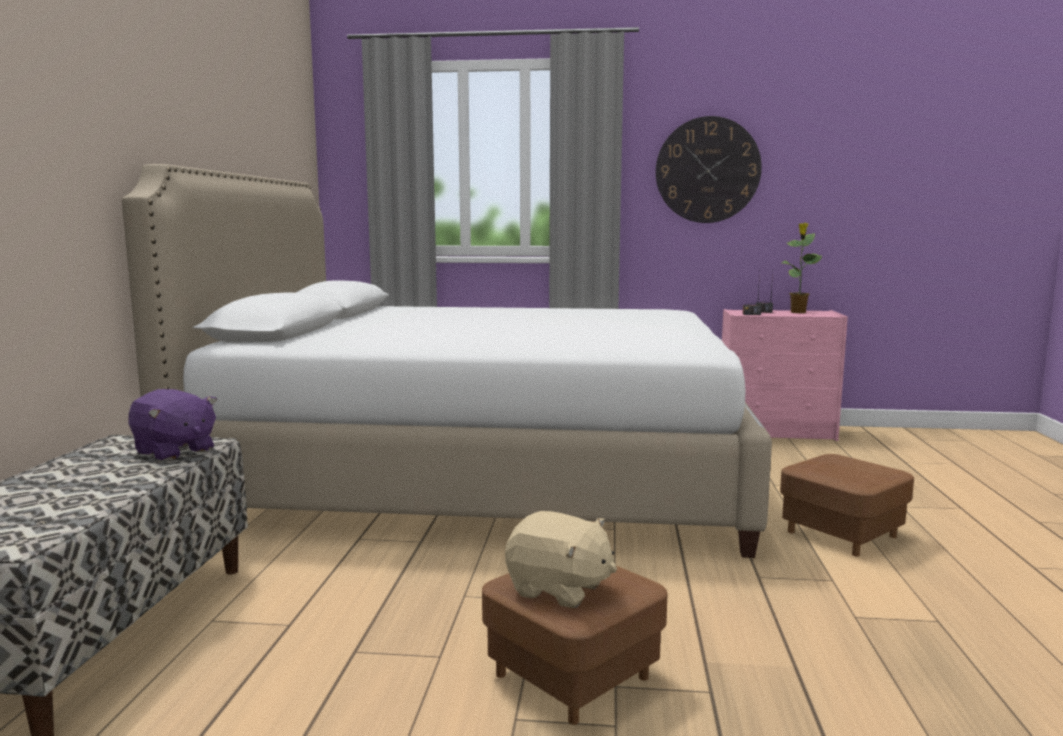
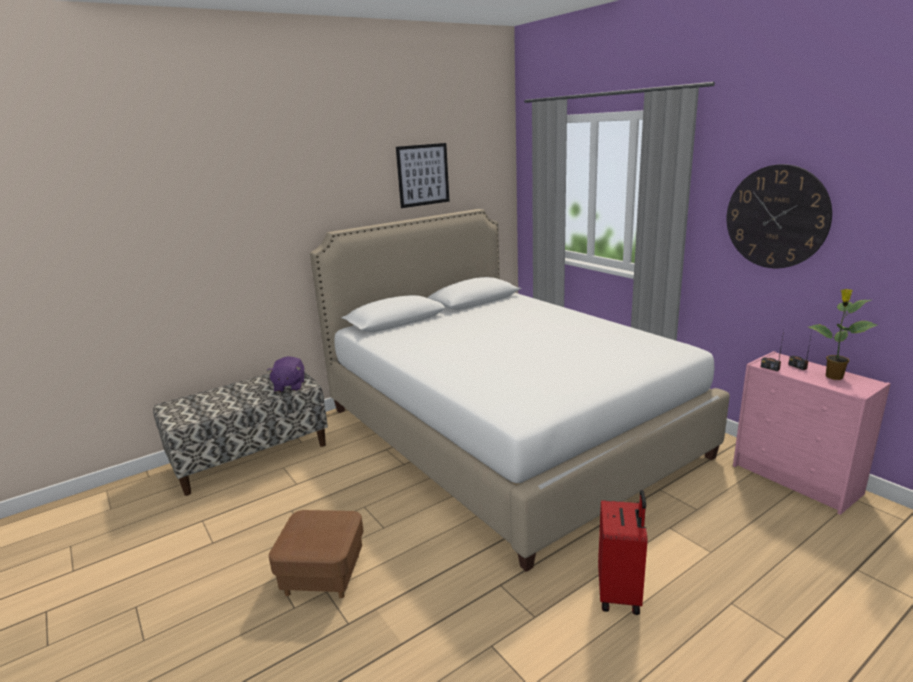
camera: 50 degrees right, 10 degrees up
(242, 108) = (423, 175): none -> picture
(559, 589) = (305, 531): beige plush toy -> none
(842, 534) = (620, 593): brown ottoman -> red suitcase

